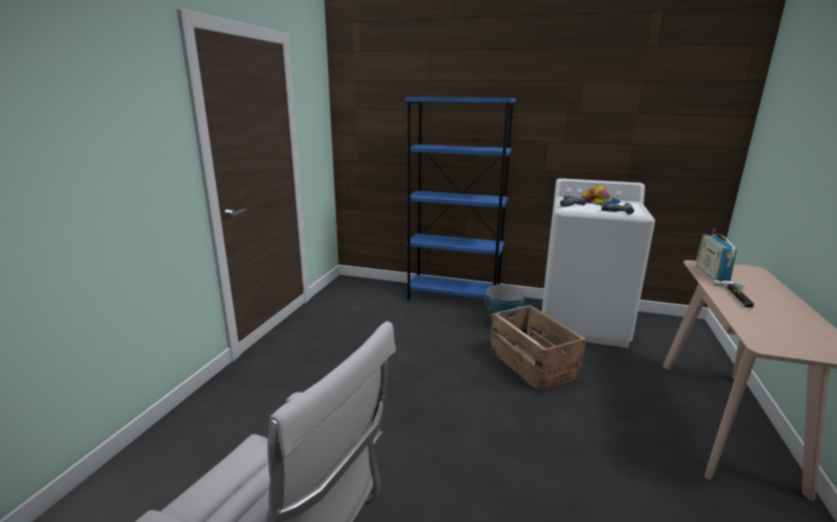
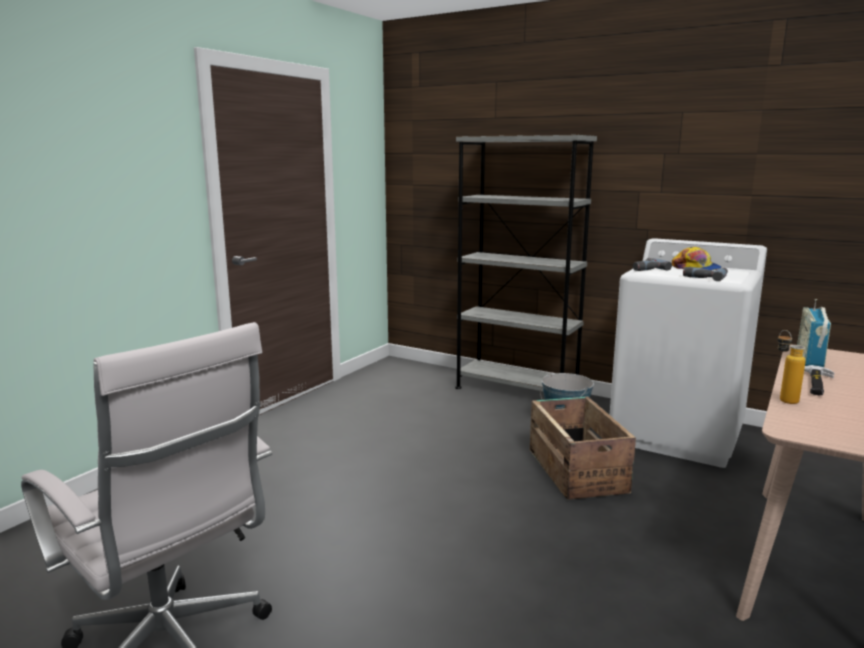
camera: 15 degrees right, 5 degrees down
(453, 297) = (516, 391): blue bookcase -> grey bookcase
(731, 313) = (783, 398): none -> bottle

